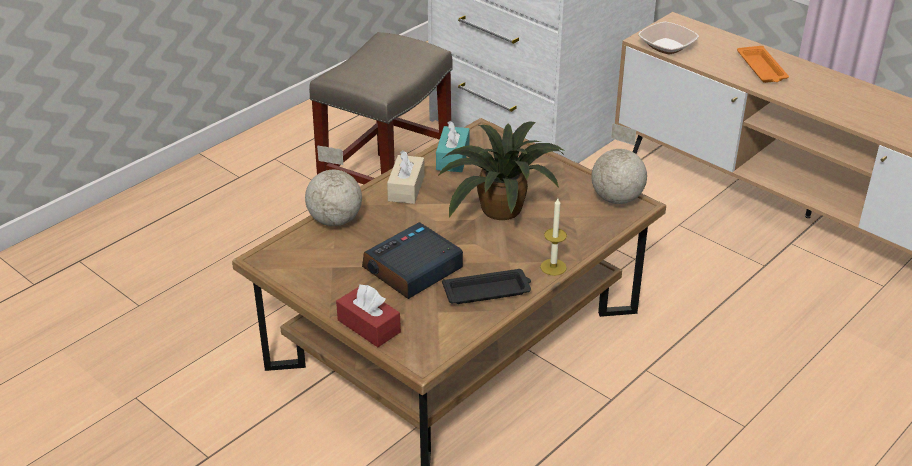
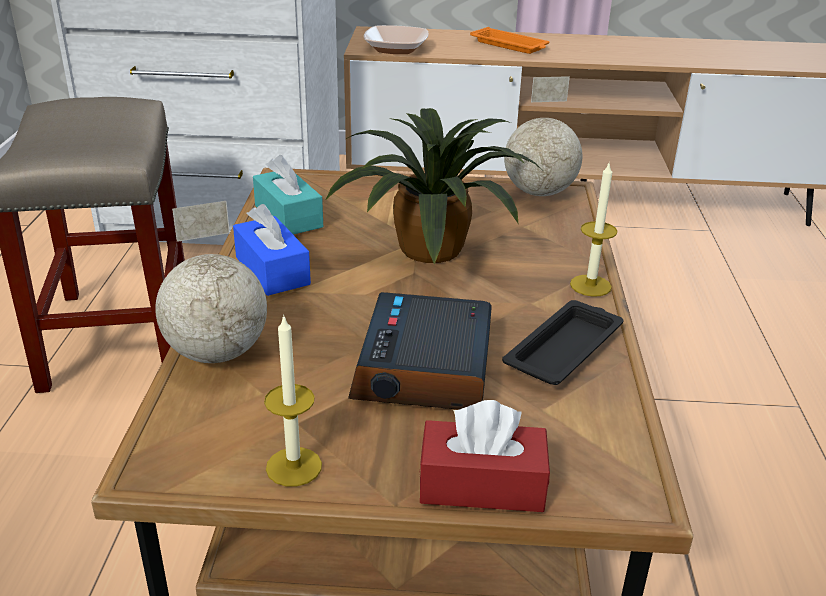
camera: 40 degrees left, 5 degrees down
(310, 283) = (294, 466): none -> candle
(406, 188) = (272, 271): beige tissue box -> blue tissue box

